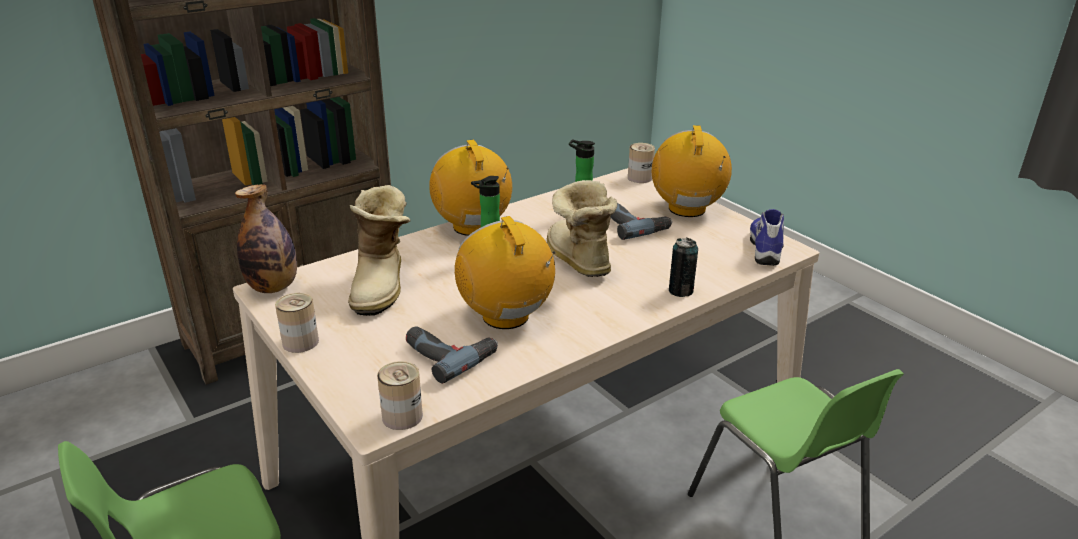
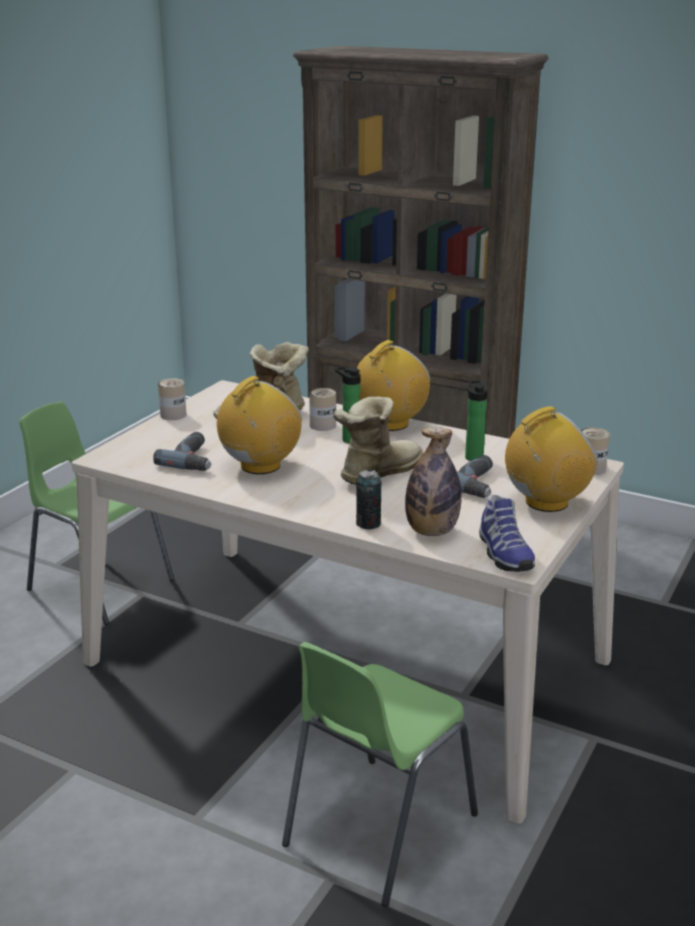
camera: 65 degrees right, 5 degrees down
(273, 287) = (231, 389): bottle -> bottle (431, 531)
(402, 416) = (114, 463): can -> can (323, 425)
(766, 249) = (503, 554): shoe -> shoe turned 90 degrees clockwise

